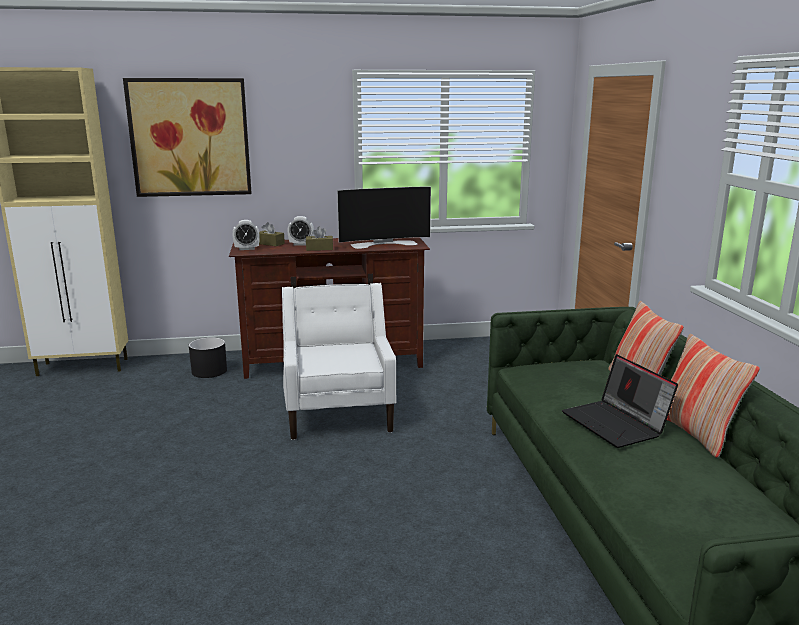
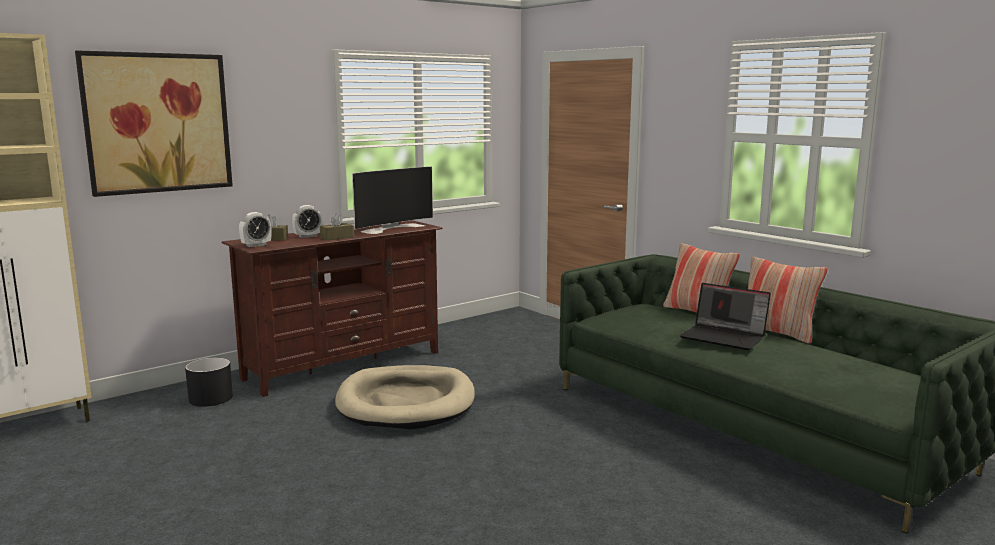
camera: 30 degrees left, 5 degrees down
(339, 411) = (406, 402): white armchair -> beige dog bed

